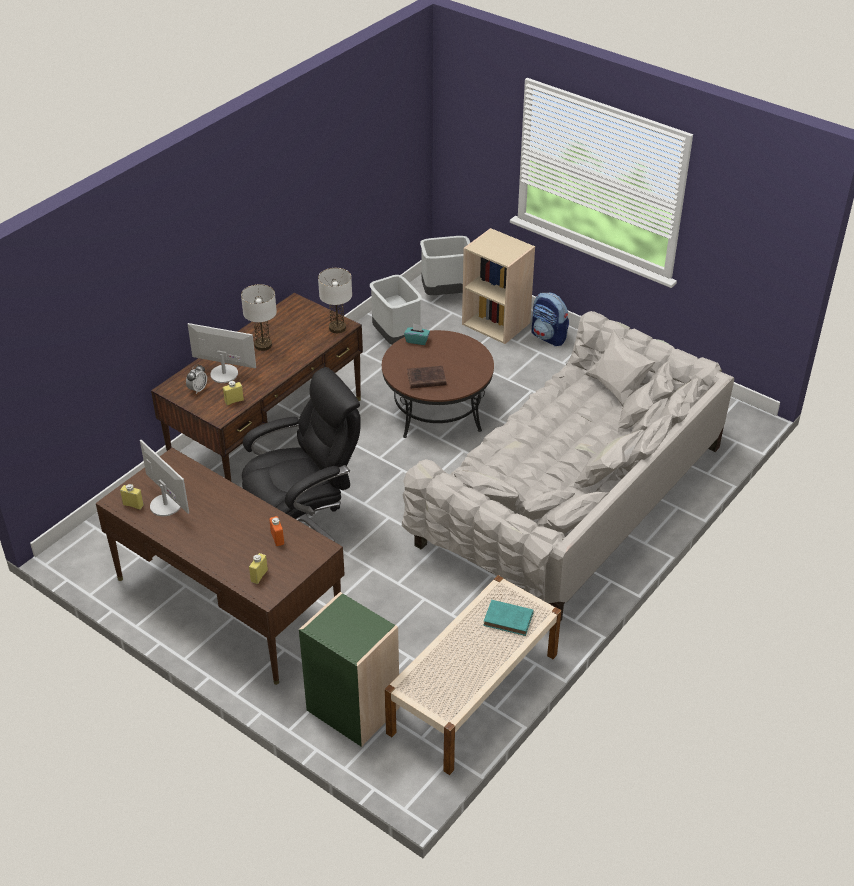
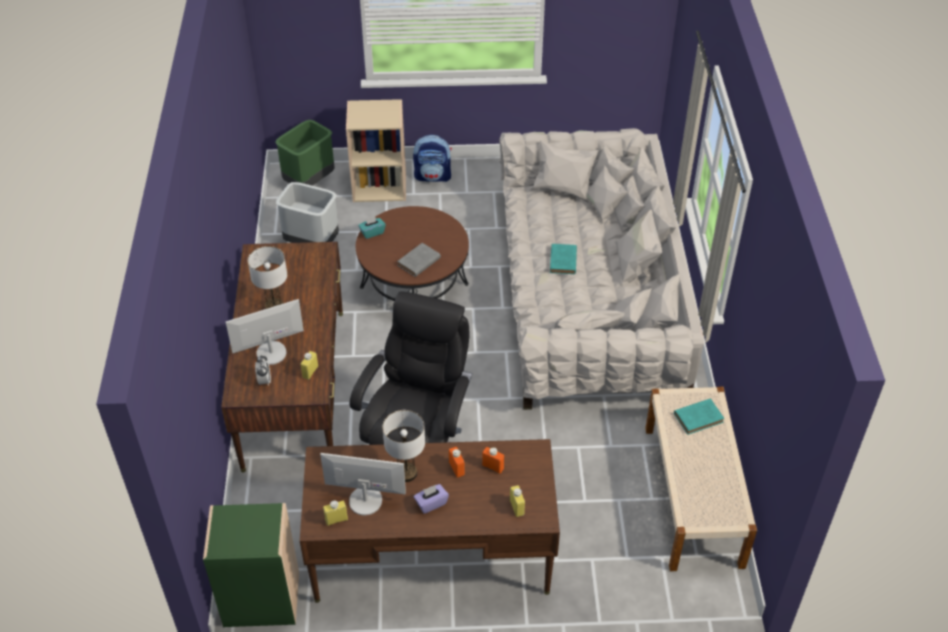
camera: 40 degrees left, 5 degrees up
(205, 535) = (431, 503): none -> purple tissue box
(251, 523) = (456, 468): none -> orange bottle
(337, 328) = (321, 255): table lamp -> table lamp (406, 473)
(351, 709) = (625, 571): green bookcase -> green bookcase (260, 600)
(425, 379) = (418, 262): brown book -> grey book
(446, 293) = (309, 181): grey trash can -> green trash can
(544, 441) = (563, 262): none -> turquoise book

